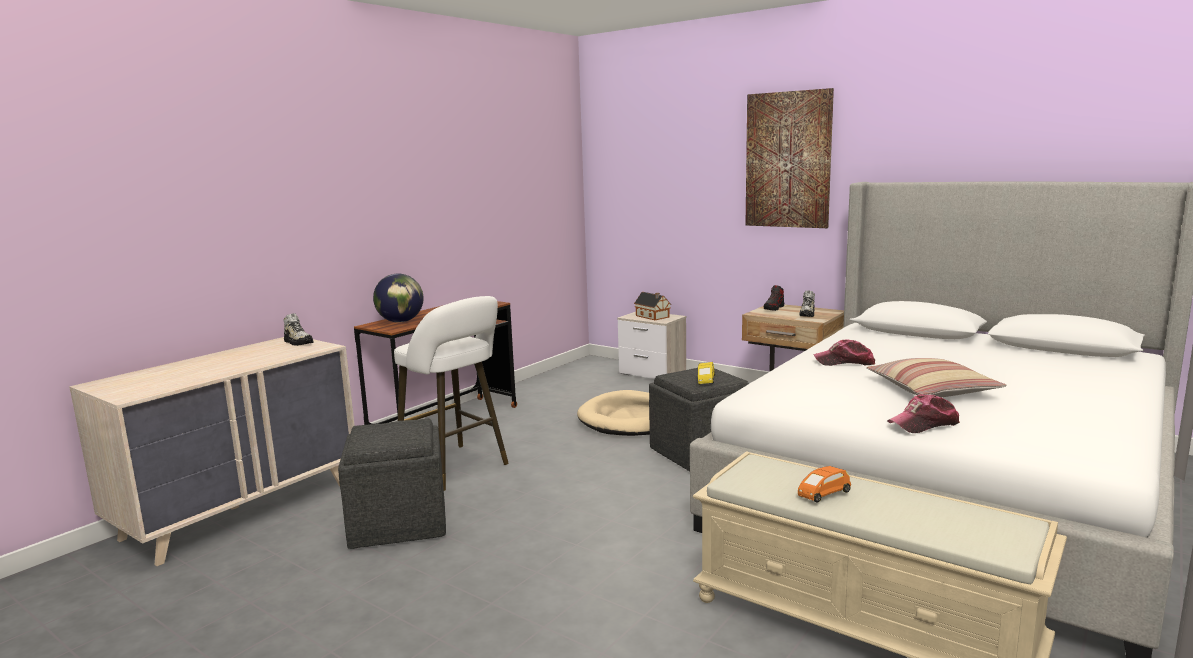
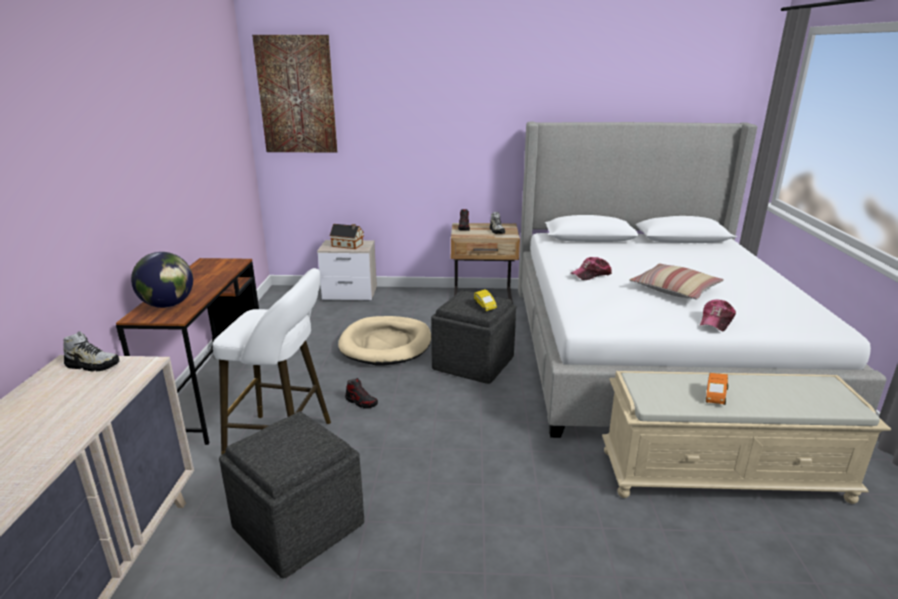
camera: 35 degrees left, 10 degrees up
(552, 457) = (361, 402): none -> shoe
(788, 160) = (464, 102): picture -> picture (297, 95)

